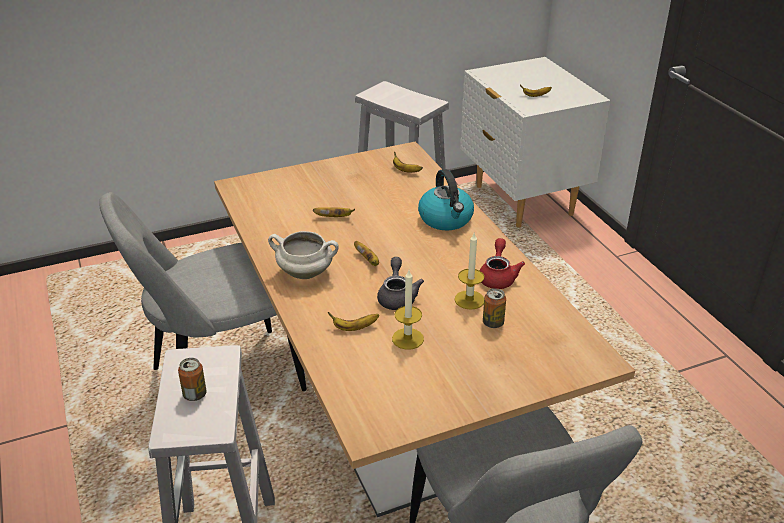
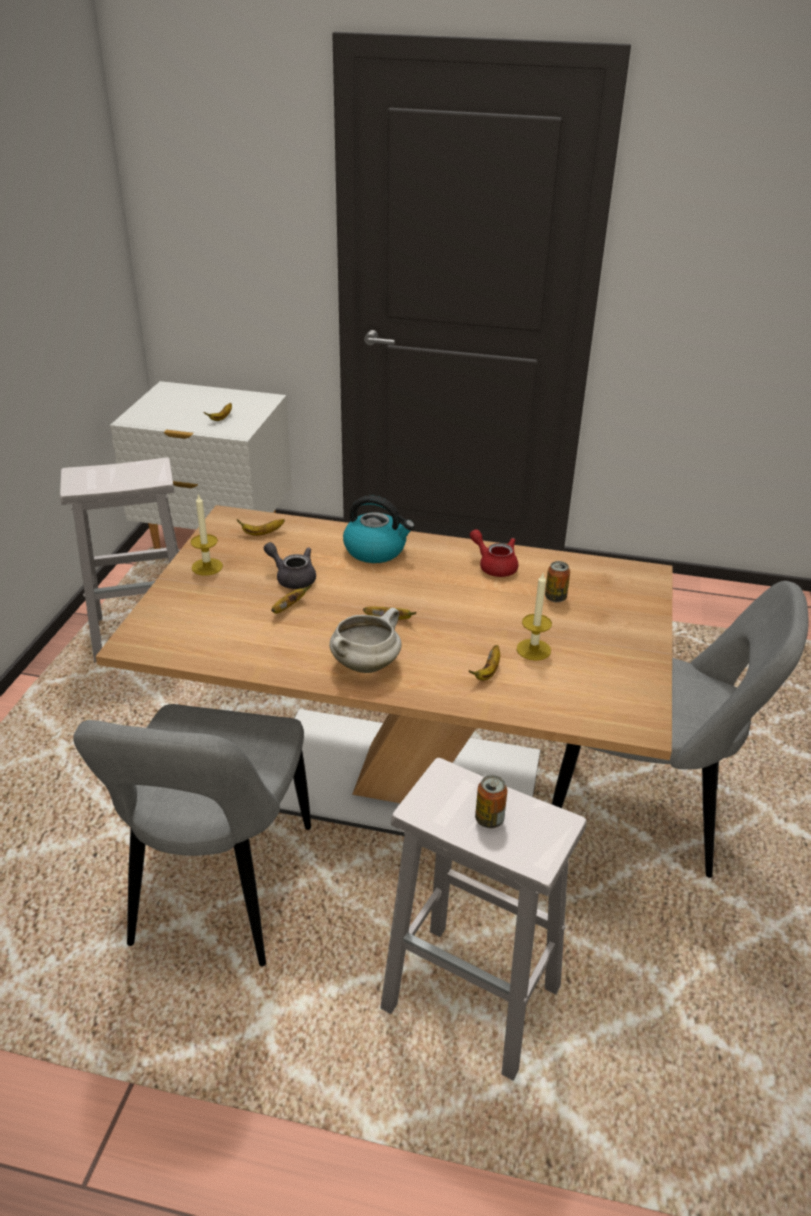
camera: 55 degrees left, 0 degrees up
(397, 297) = (466, 628): grey teapot -> grey teapot (292, 577)
(469, 300) = (511, 594): candle -> candle (207, 567)

